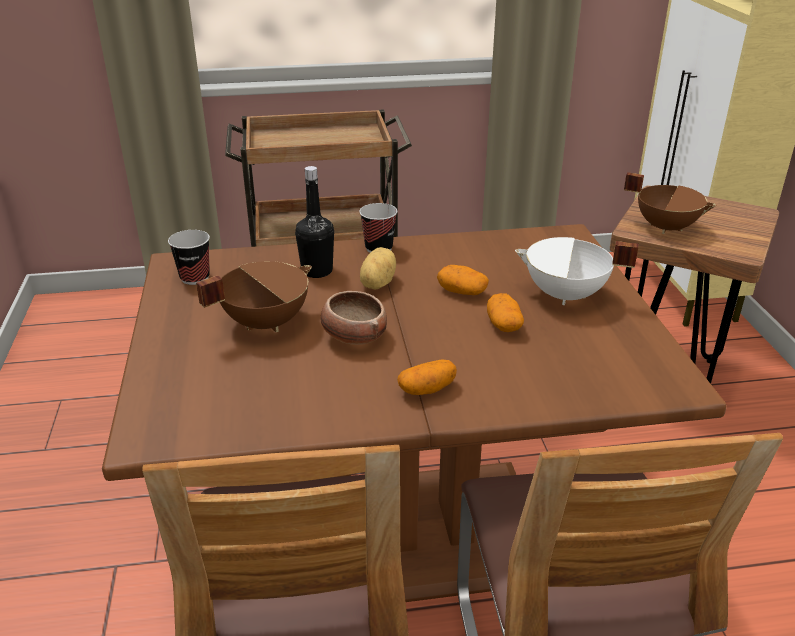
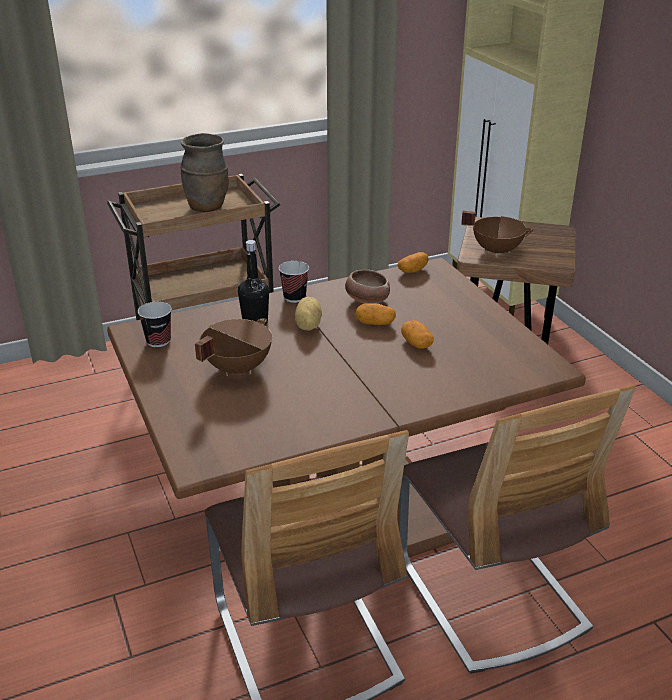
camera: 15 degrees left, 0 degrees up
(332, 141) = (207, 207): none -> brown vase
(354, 336) = (311, 368): bowl -> bowl (366, 300)
(427, 389) = (383, 397): potato -> potato (412, 270)
(565, 296) = (452, 316): white cooking pot -> none

